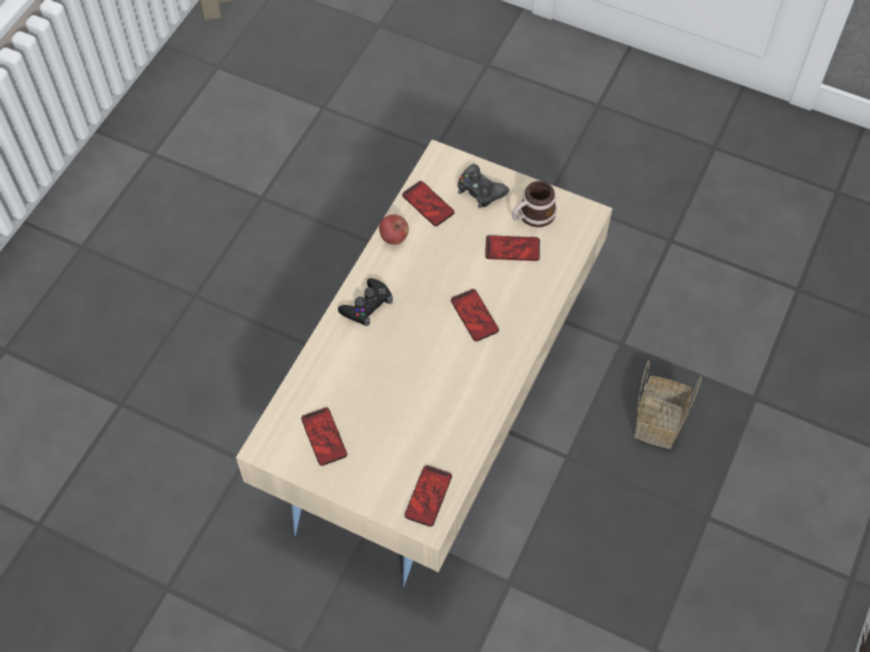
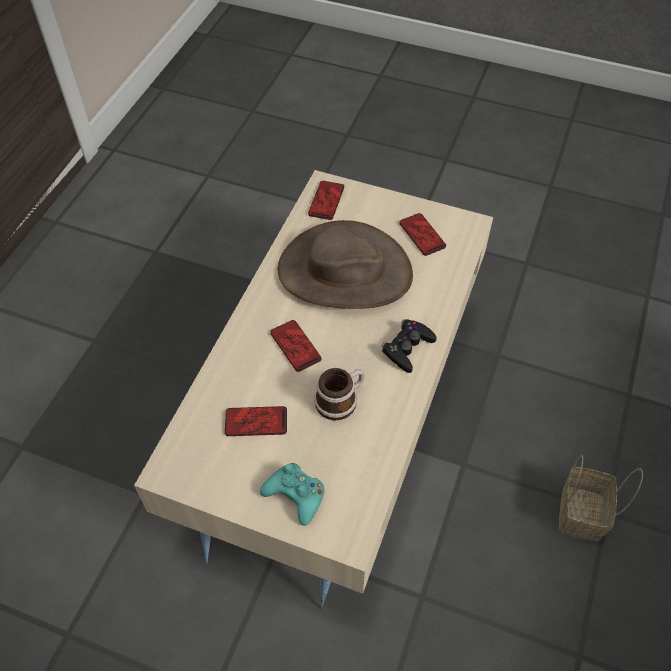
camera: 175 degrees right, 5 degrees down
(394, 237) = (392, 425): apple -> none
(417, 395) = (344, 272): none -> brown hat
(428, 204) = (358, 471): phone -> none
(480, 191) = (295, 495): black game controller -> turquoise game controller
(532, 216) = (232, 465): mug -> mug (341, 399)
(657, 420) = (122, 418): basket -> basket (582, 515)

